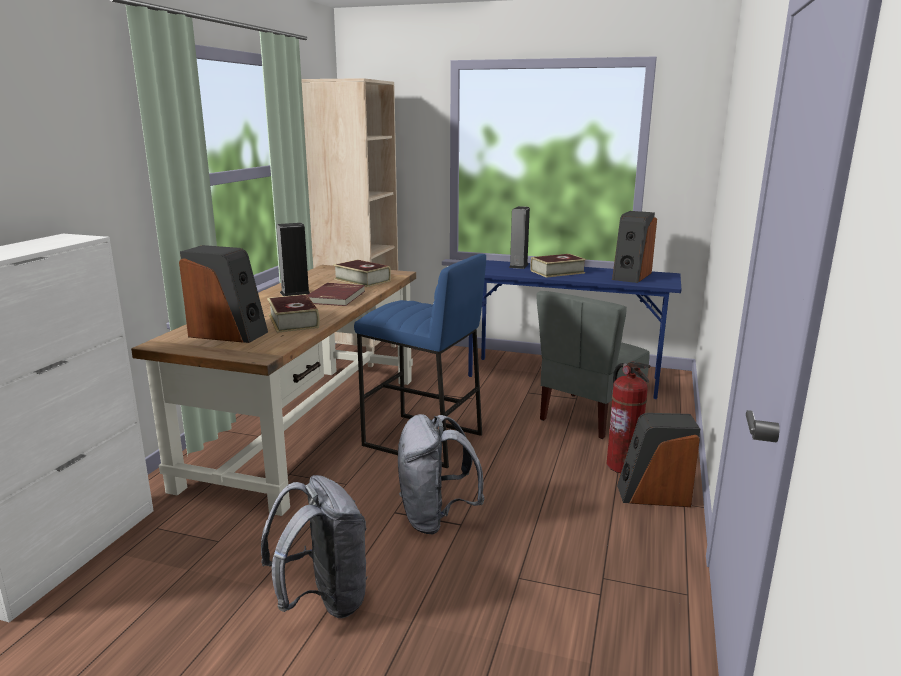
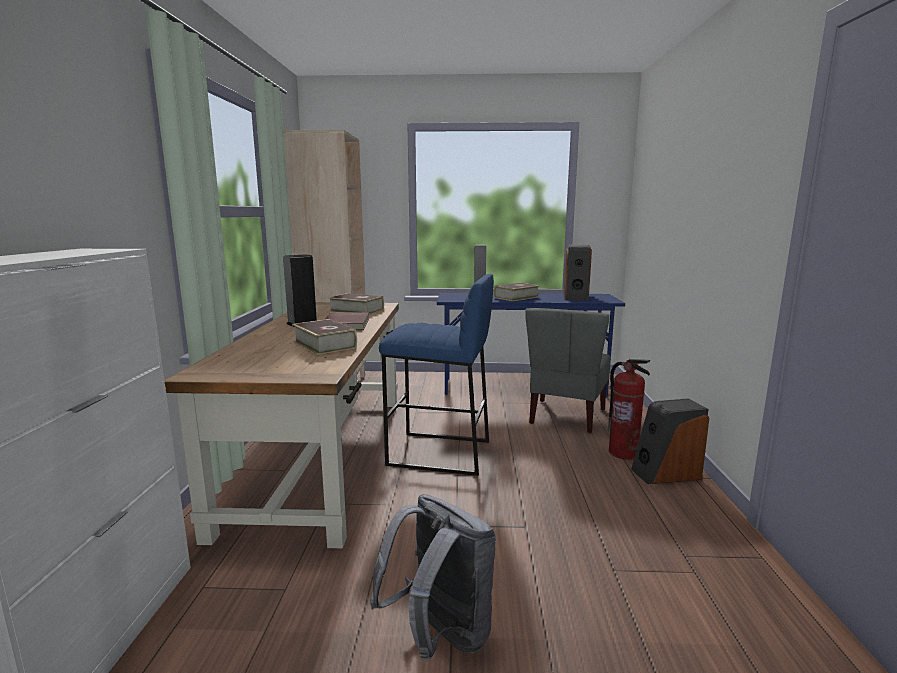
camera: 15 degrees left, 5 degrees down
(229, 334) = (266, 360): speaker -> none
(435, 518) = (498, 525): grey backpack -> none

